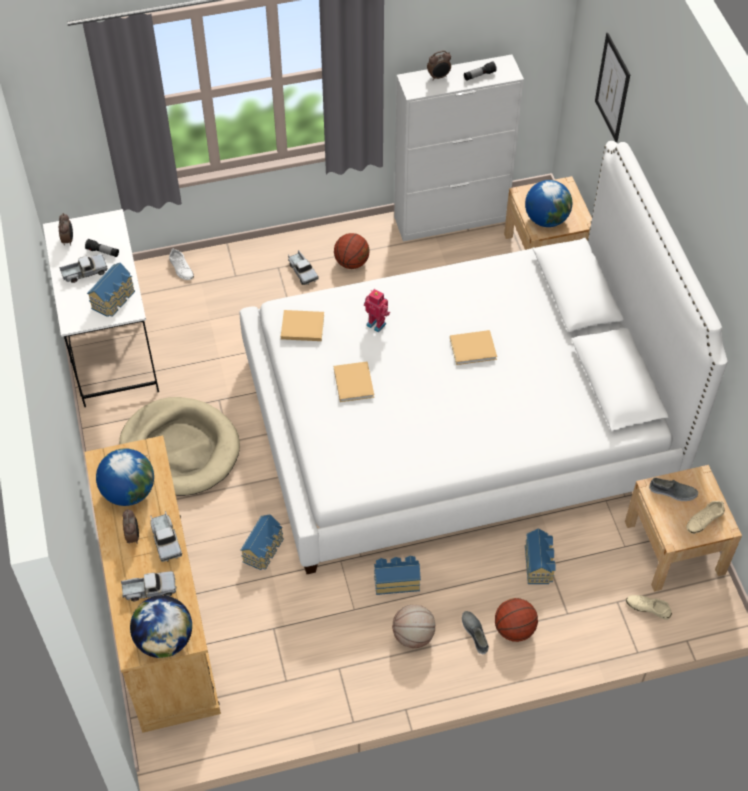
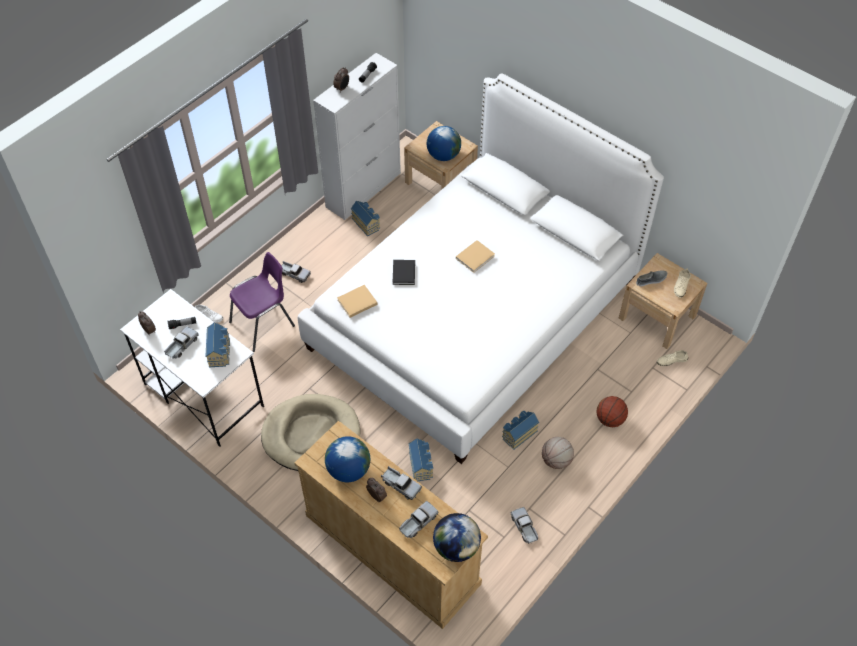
camera: 35 degrees left, 0 degrees up
(228, 307) = (264, 324): none -> purple chair
(316, 685) = (524, 527): none -> toy truck
(351, 263) = (322, 251): basketball -> none
(353, 381) = (419, 318): beige book -> none
(377, 323) = (403, 274): toy robot -> black book
(475, 633) = (590, 436): grey shoe -> none
(539, 564) = (592, 372): toy house -> toy house (366, 223)
(612, 88) = (468, 42): picture -> none

